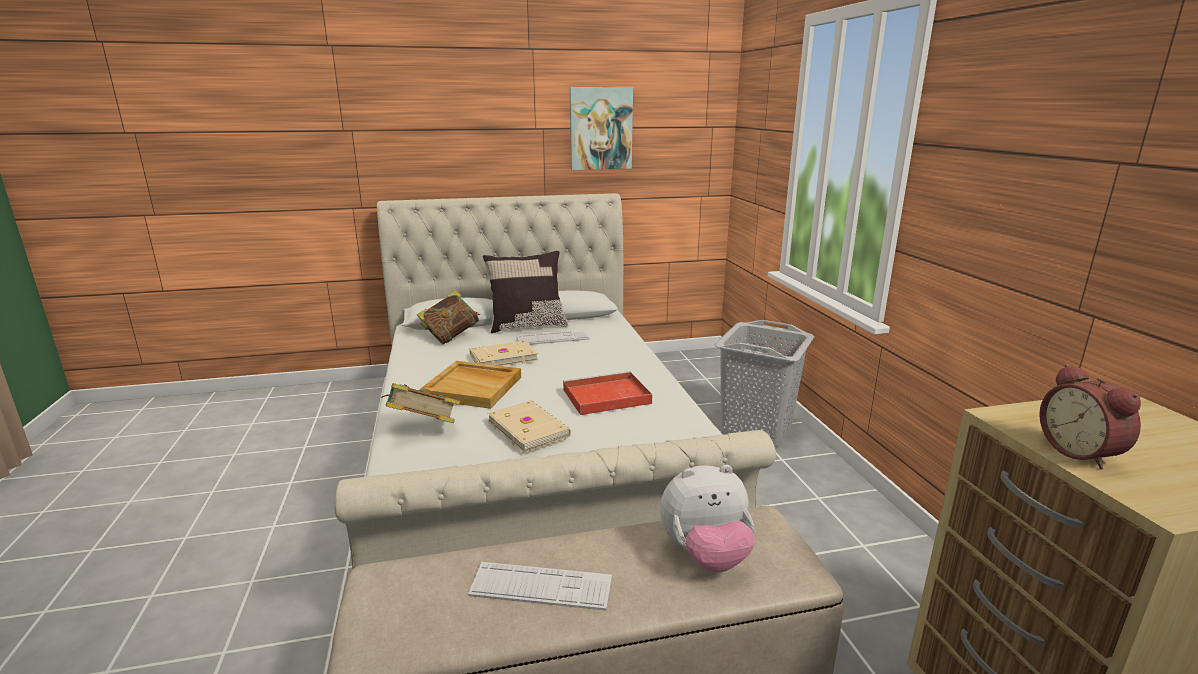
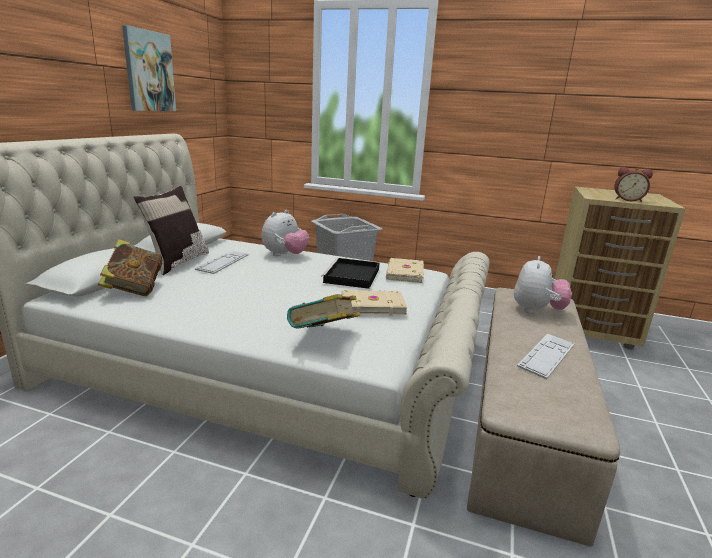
camera: 60 degrees left, 0 degrees up
(473, 387) = (273, 304): beige tray -> none
(502, 357) = (228, 283): beige book -> beige book (404, 273)
(605, 397) = (352, 276): red tray -> black tray
(617, 351) = (285, 255): none -> plush toy

